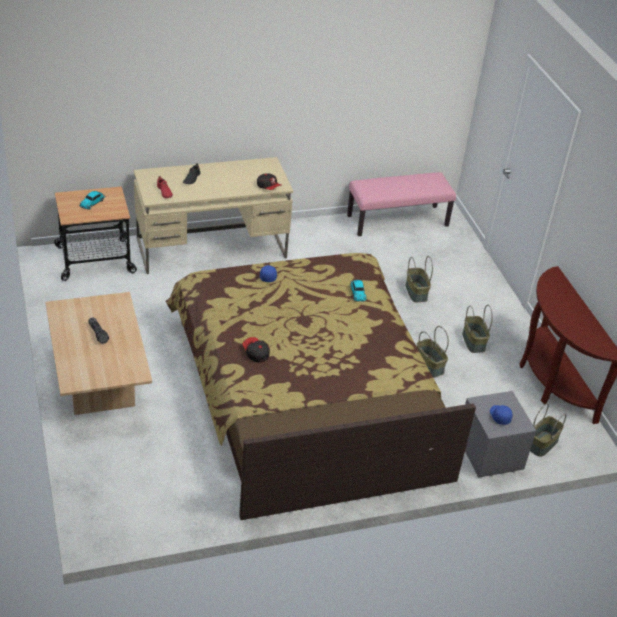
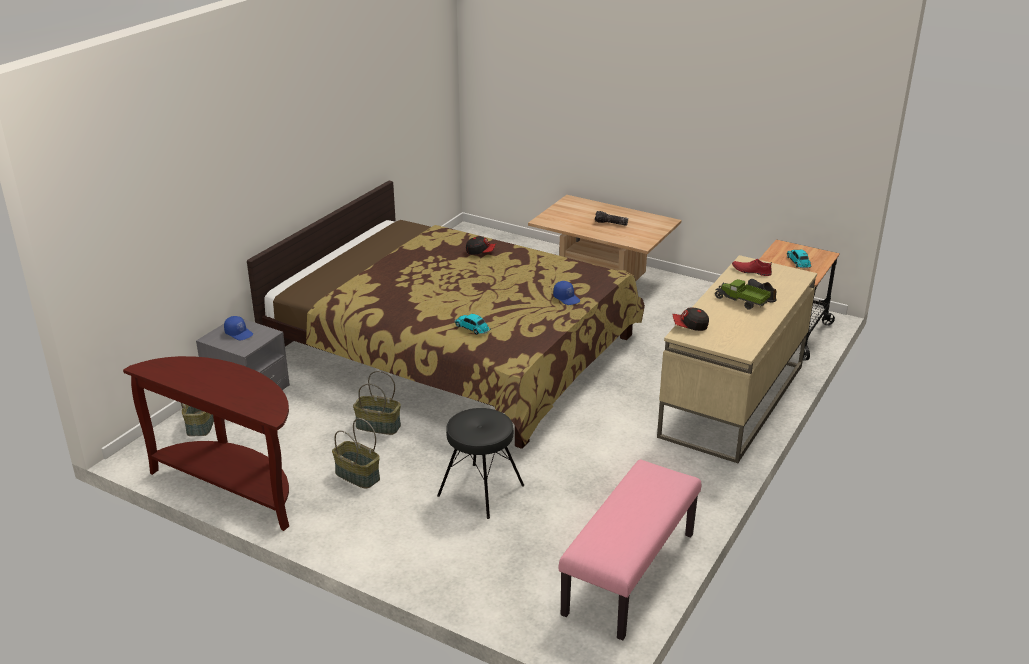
camera: 140 degrees right, 10 degrees down
(213, 181) = (741, 301): none -> toy truck
(416, 292) = (480, 490): basket -> black stool

